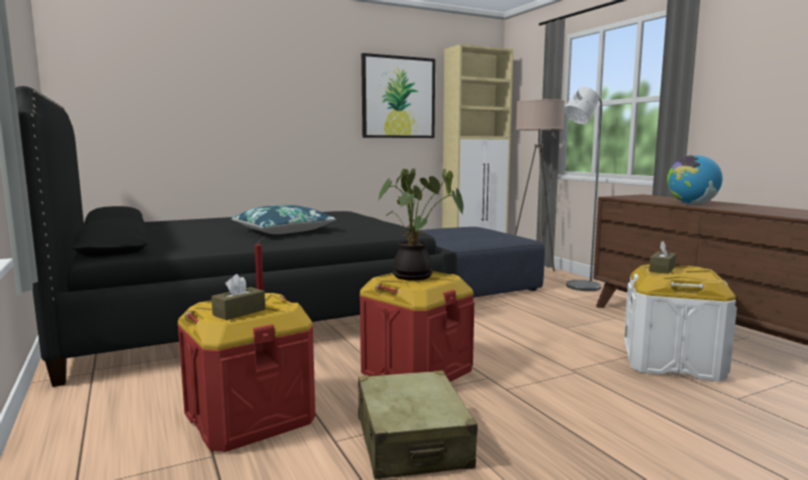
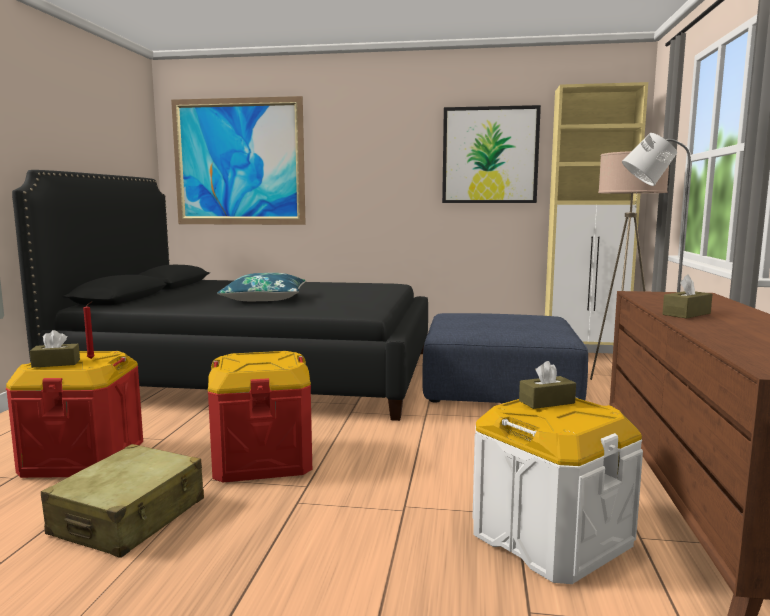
camera: 35 degrees right, 0 degrees up
(154, 91) = (238, 162): none -> picture
(416, 276) = (262, 359): potted plant -> none
(692, 204) = (686, 314): globe -> brown tissue box

